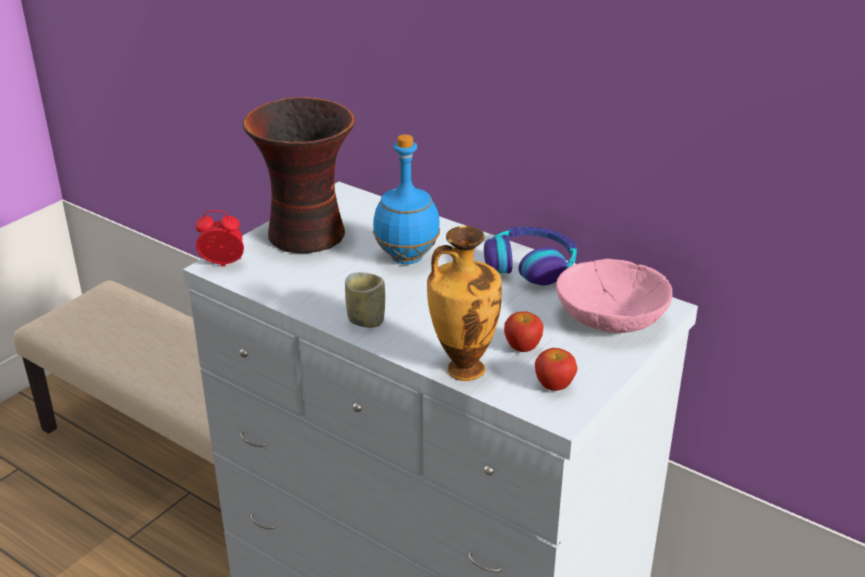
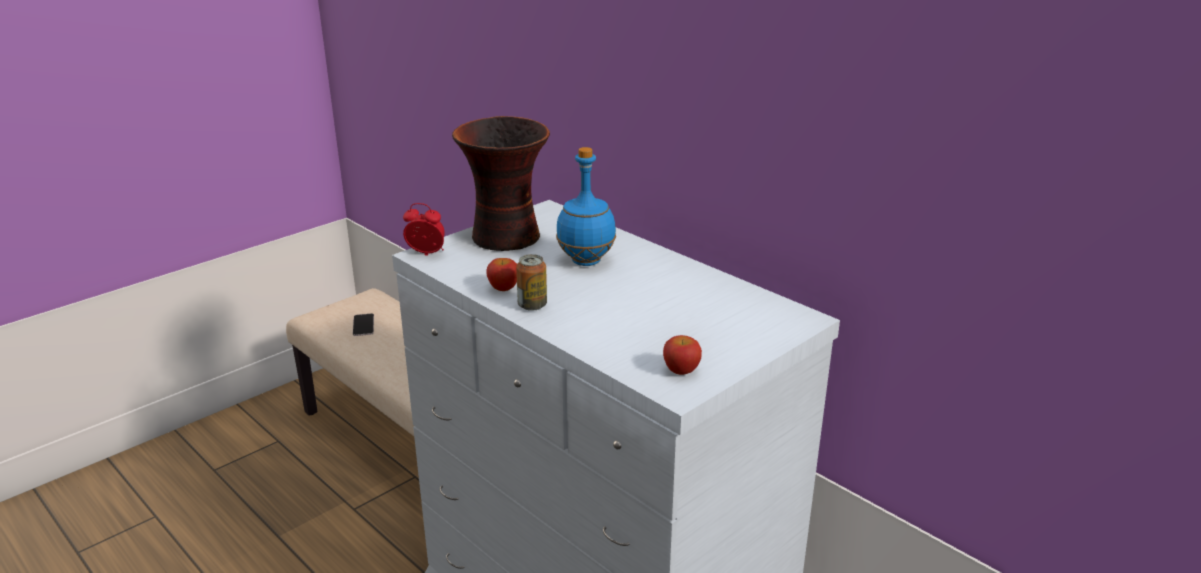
camera: 10 degrees right, 5 degrees down
(110, 329) = (363, 325): none -> phone
(366, 320) = (532, 305): cup -> can
(462, 368) = (603, 350): vase -> none
(522, 347) = (663, 338): apple -> apple (503, 288)
(530, 265) = (695, 275): headphones -> none
(612, 317) = (754, 322): pink bowl -> none

